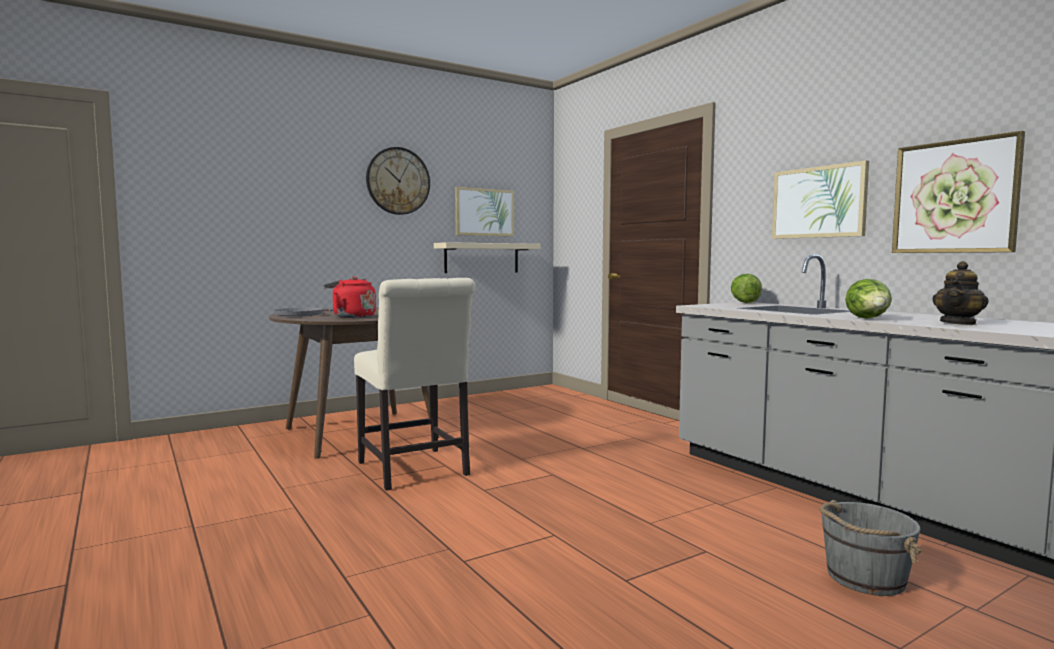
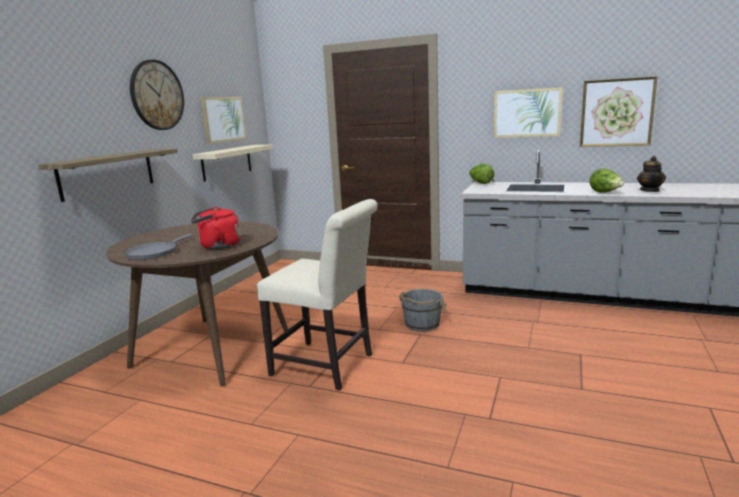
camera: 35 degrees left, 10 degrees up
(325, 247) = (107, 173): none -> shelf
(864, 578) = (654, 341): grey bucket -> grey bucket (421, 324)

